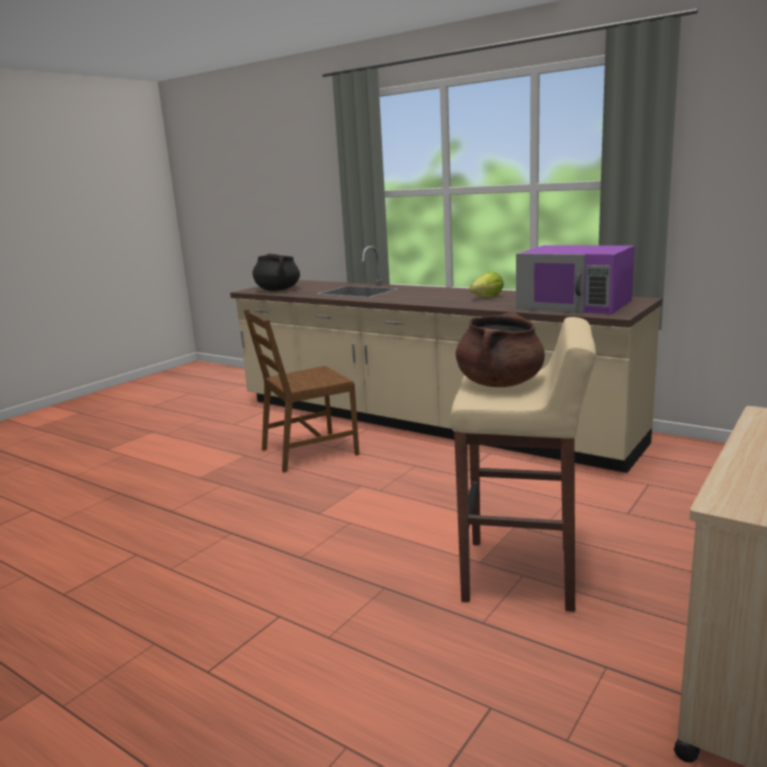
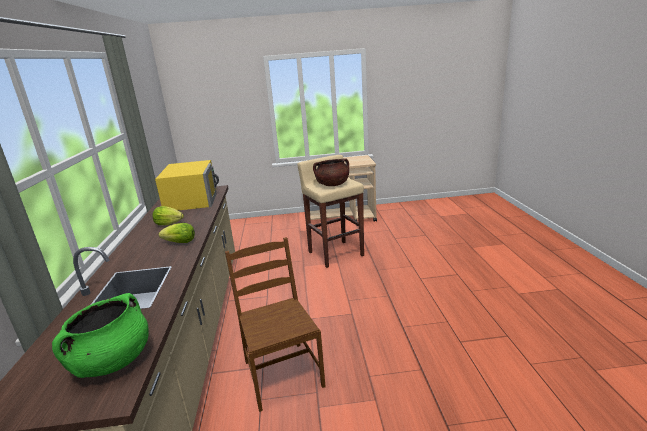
camera: 130 degrees left, 5 degrees up
(277, 290) = (113, 361): black cooking pot -> green cooking pot
(308, 452) = (281, 373): brown chair -> brown chair turned 135 degrees counterclockwise
(416, 299) = (180, 242): none -> lettuce
(575, 304) = (192, 199): purple microwave -> yellow microwave

